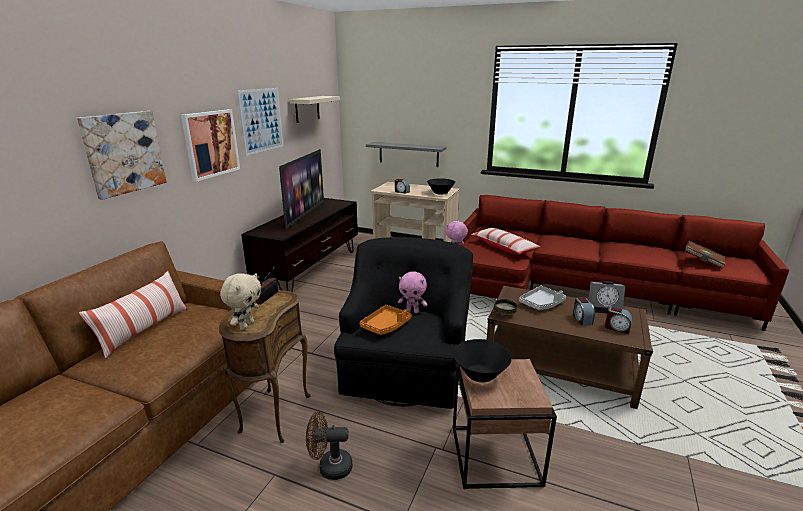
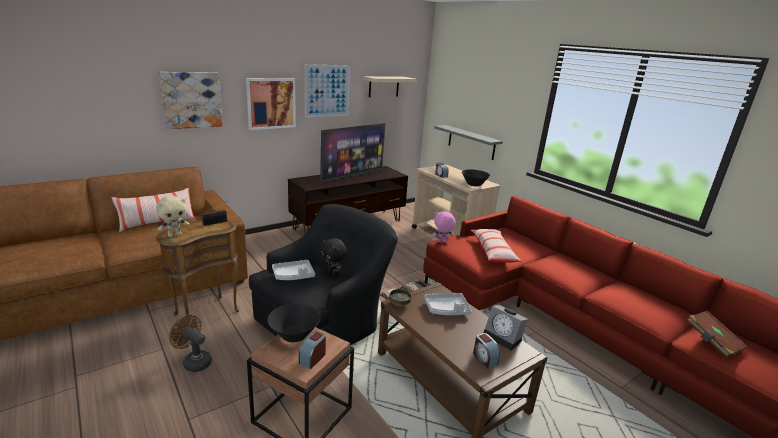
camera: 30 degrees right, 0 degrees up
(386, 326) = (293, 275): orange tray -> grey tray
(412, 311) = (333, 274): pink plush toy -> black plush toy
(581, 319) = (462, 336): alarm clock -> alarm clock (312, 358)

